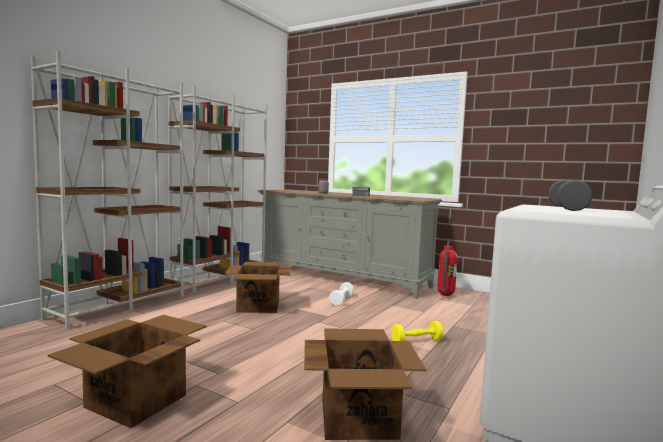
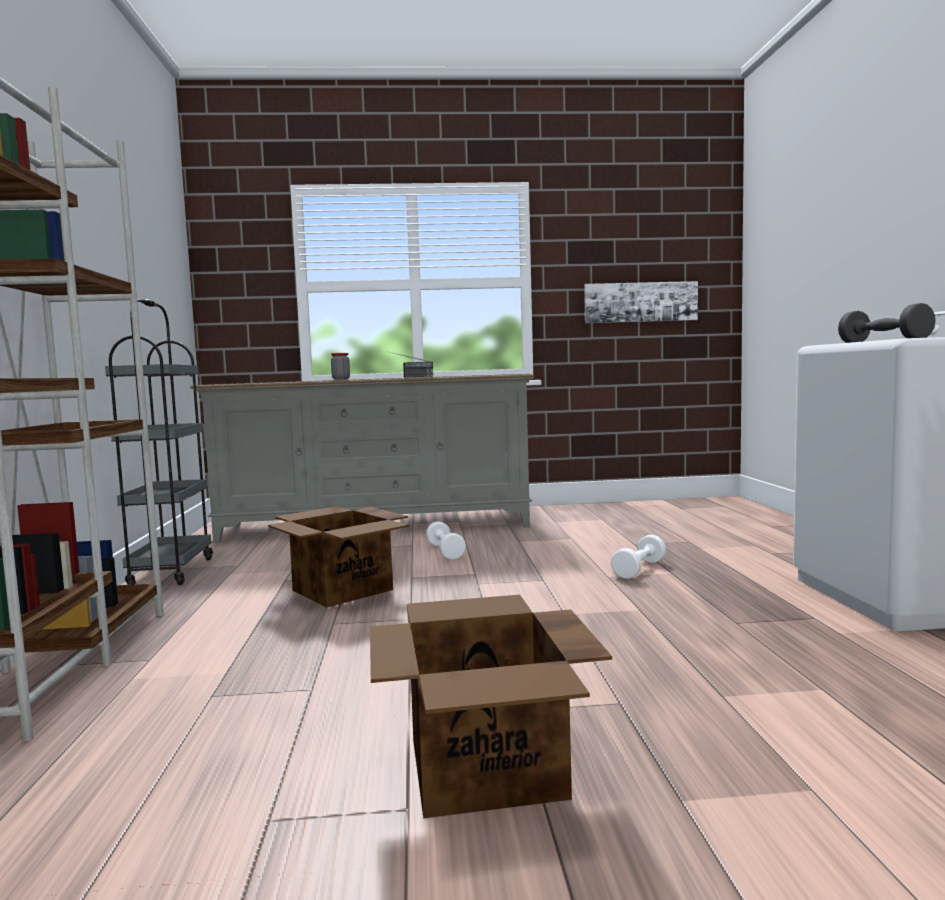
camera: 35 degrees left, 0 degrees up
(220, 279) = (171, 573): brown bookcase -> grey cart
(358, 417) = (771, 659): cardboard box -> none
(416, 341) = (639, 569): yellow dumbbell -> white dumbbell
(445, 295) = (551, 516): fire extinguisher -> none
(544, 154) = (640, 302): none -> picture

